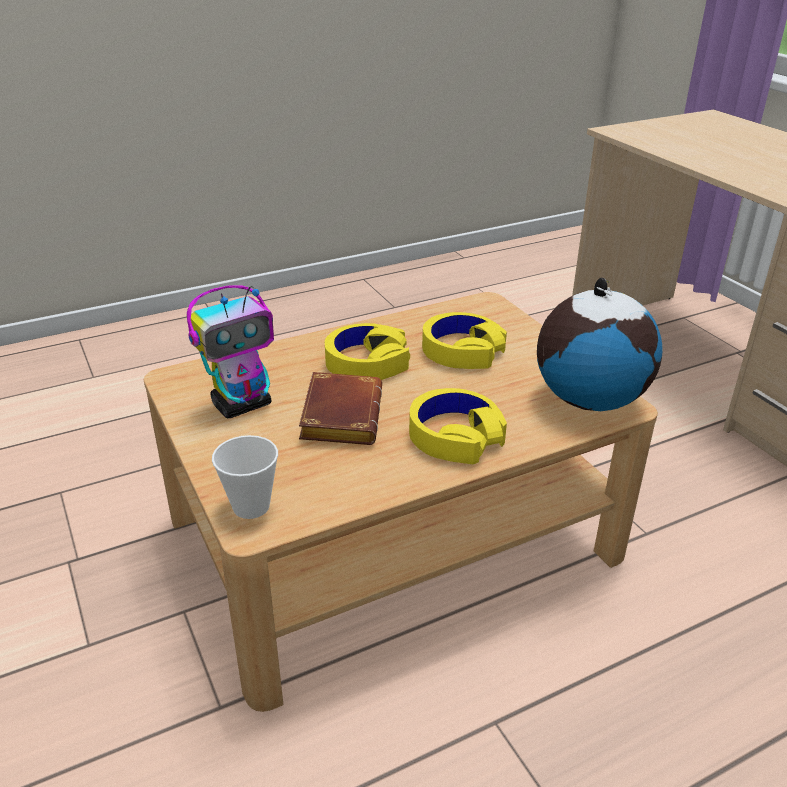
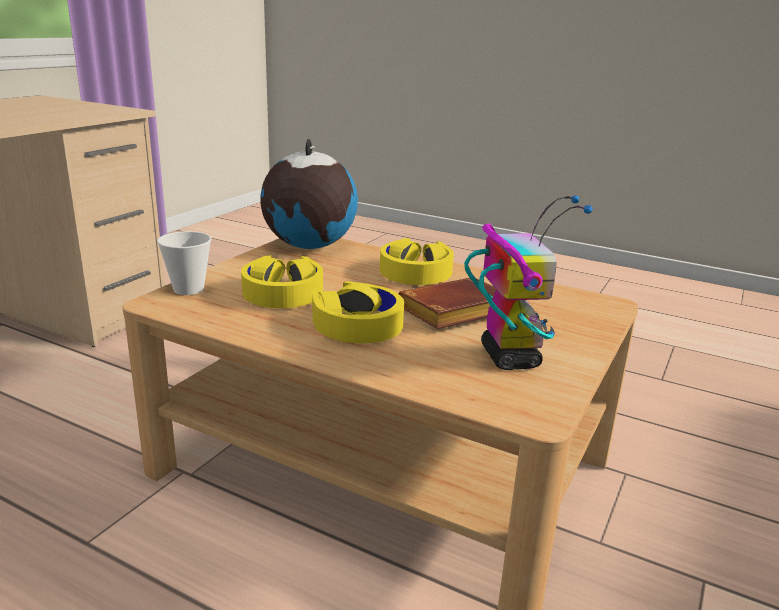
camera: 125 degrees left, 10 degrees down
(242, 404) = (509, 357): toy robot -> toy robot turned 60 degrees clockwise
(251, 506) = (596, 310): cup -> cup (188, 289)

